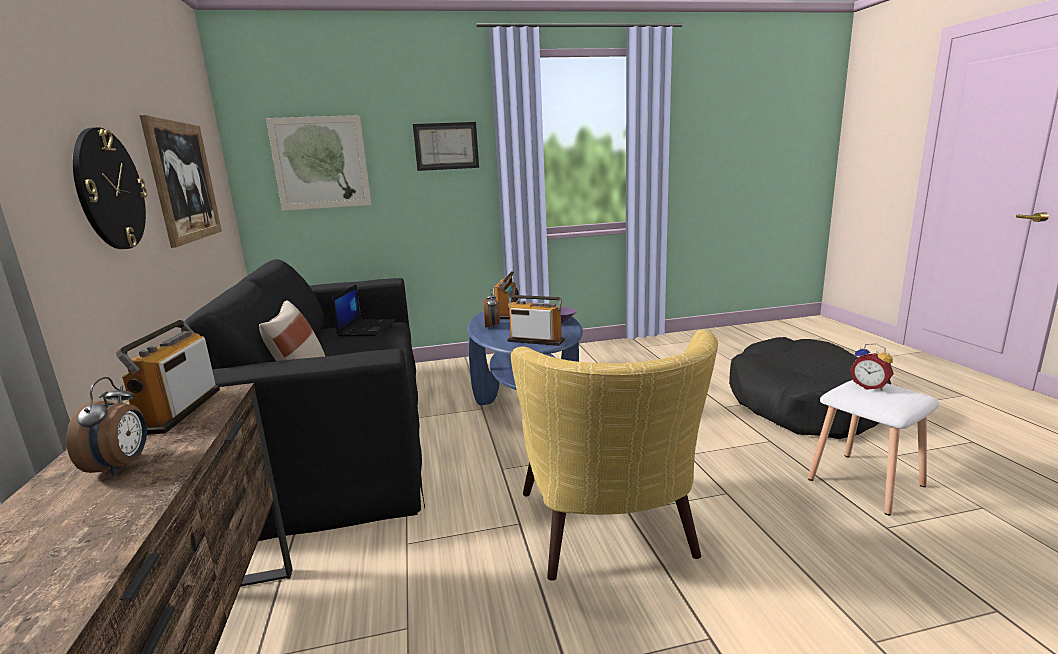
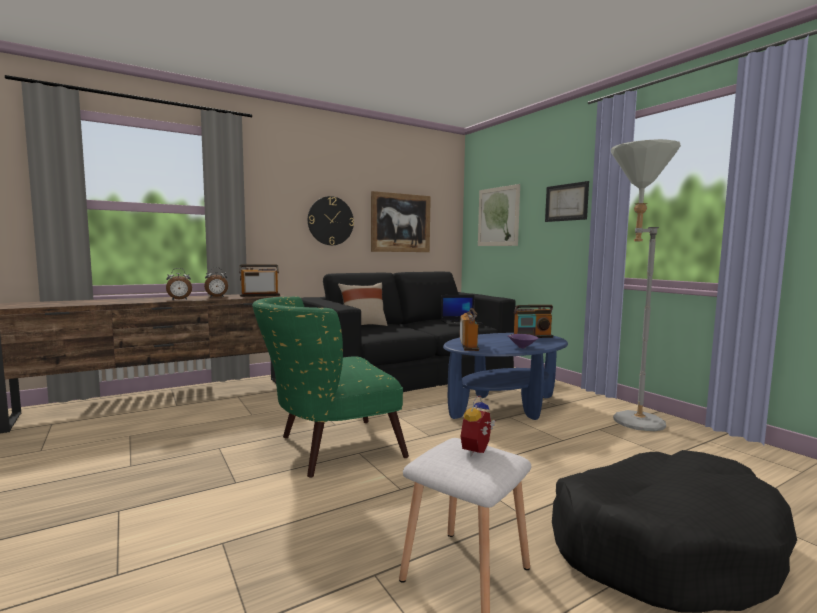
camera: 70 degrees right, 10 degrees down
(492, 326) = (491, 337): alarm clock -> alarm clock (179, 299)
(598, 359) = (629, 423): none -> grey floor lamp
(610, 537) = (327, 449): yellow armchair -> green armchair

